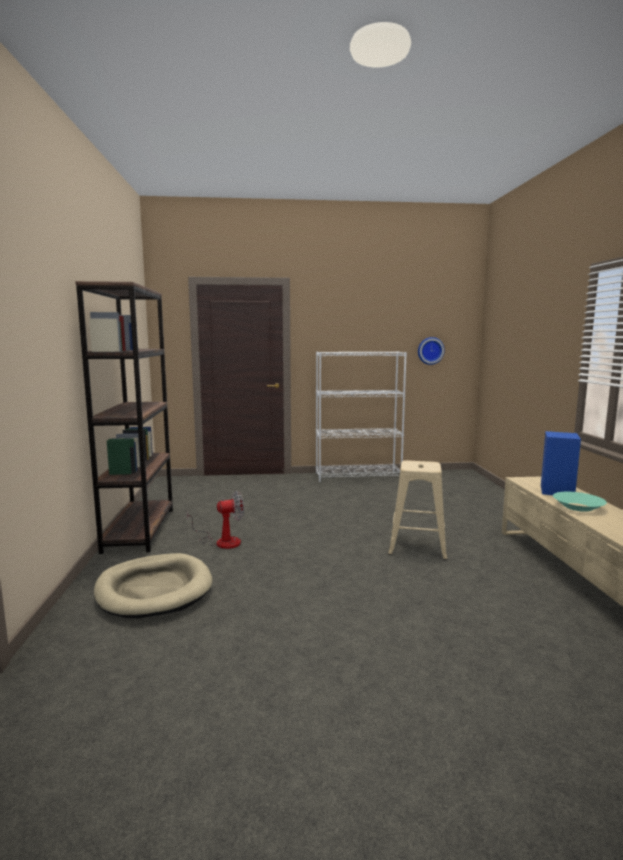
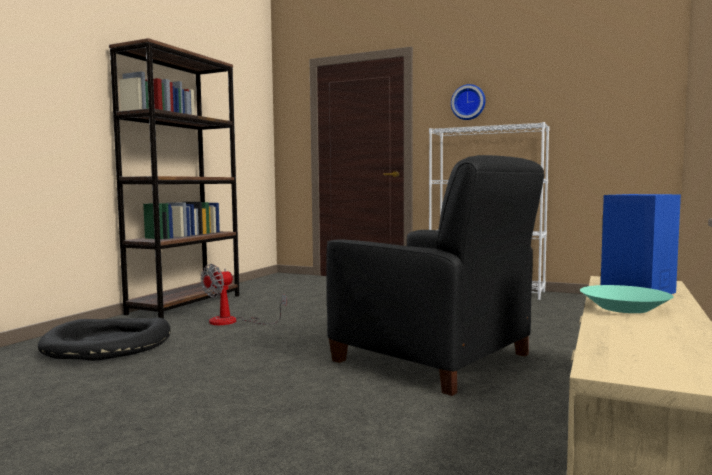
camera: 30 degrees right, 5 degrees down
(154, 590) = (109, 344): beige dog bed -> black dog bed
(221, 541) = (233, 322): fan -> fan turned 120 degrees clockwise
(418, 546) = (434, 358): beige stool -> black armchair
(430, 350) = (599, 123): wall clock -> wall clock (468, 102)

